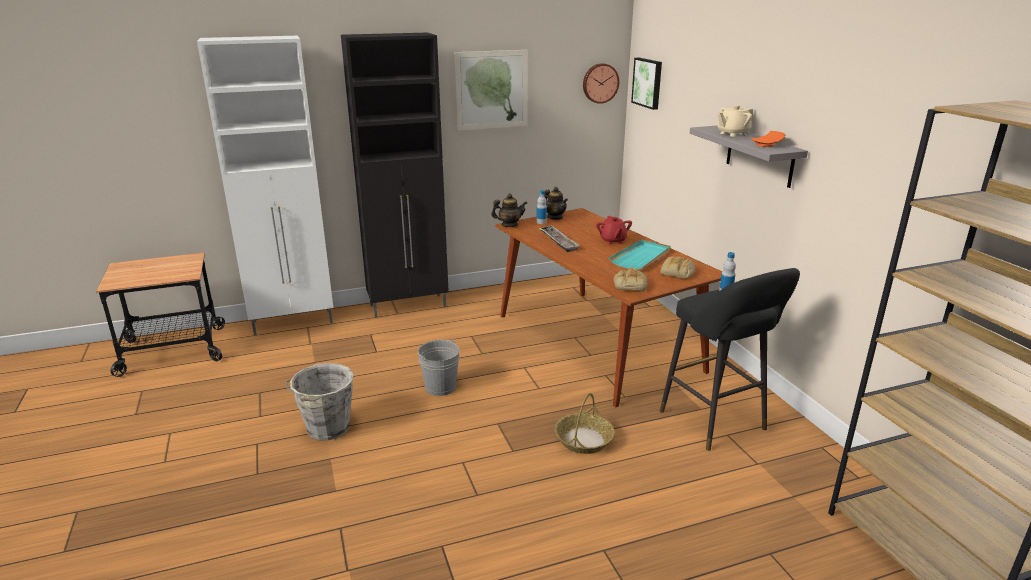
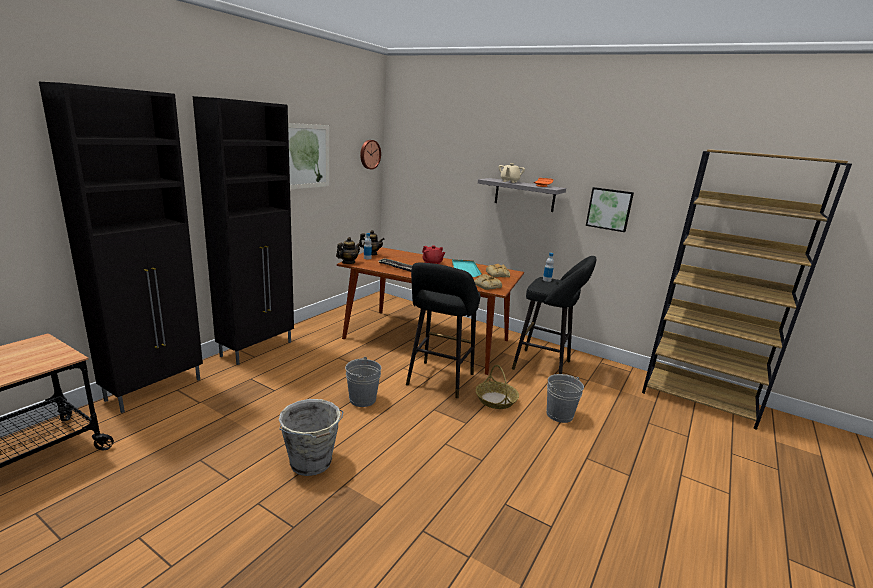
camera: 40 degrees left, 5 degrees down
(294, 322) = (156, 389): white cabinet -> black cabinet
(544, 395) = (438, 381): none -> black stool
(643, 488) = (559, 415): none -> grey bucket
(648, 83) = (408, 154): picture -> picture (609, 209)

